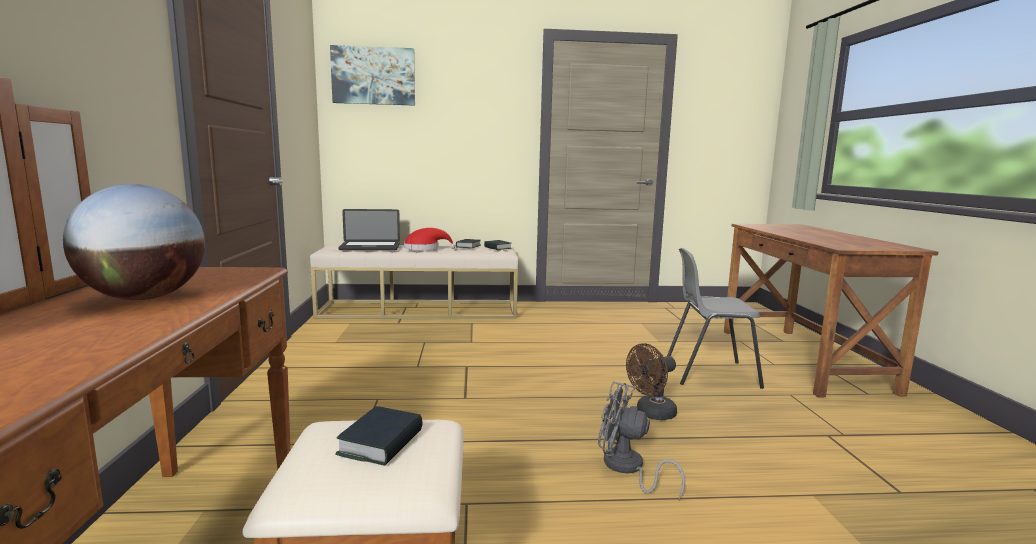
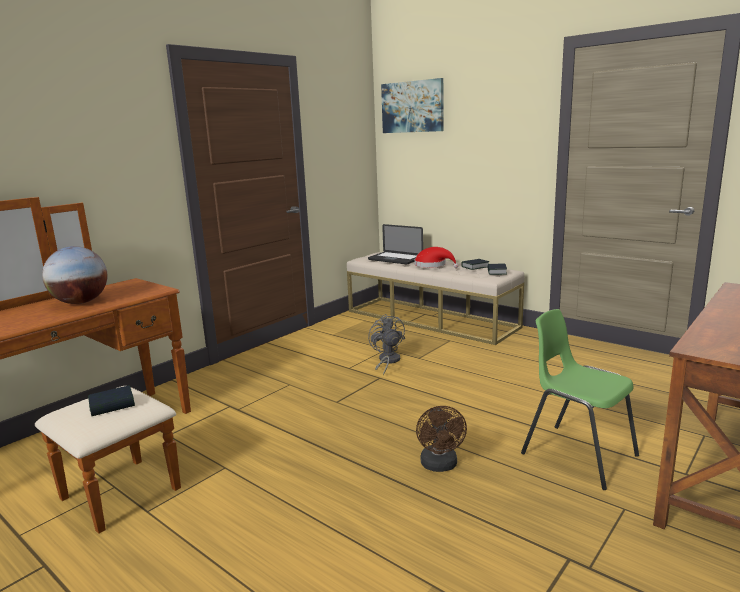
camera: 45 degrees right, 5 degrees up
(627, 468) = (341, 494): grey fan -> grey fan (387, 361)
(651, 414) = (440, 466): brown fan -> brown fan turned 105 degrees counterclockwise
(709, 373) = (577, 454): grey chair -> green chair

